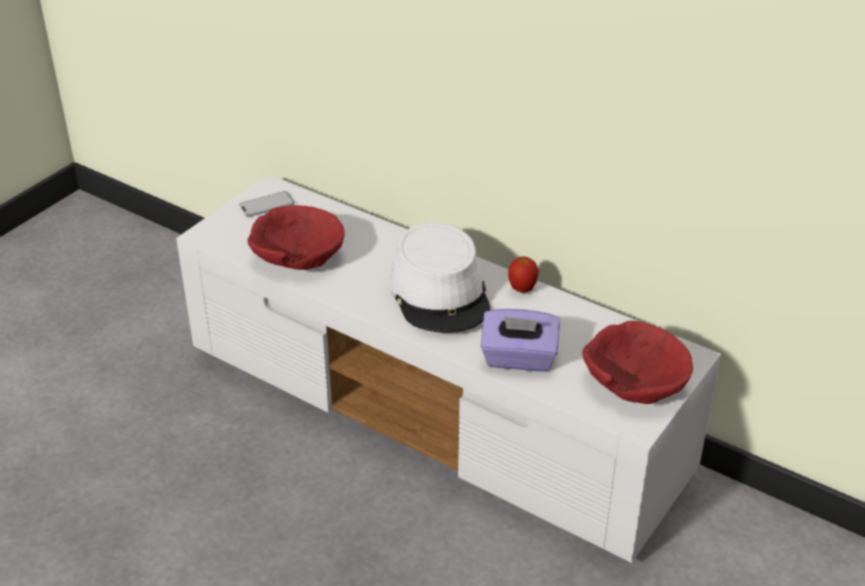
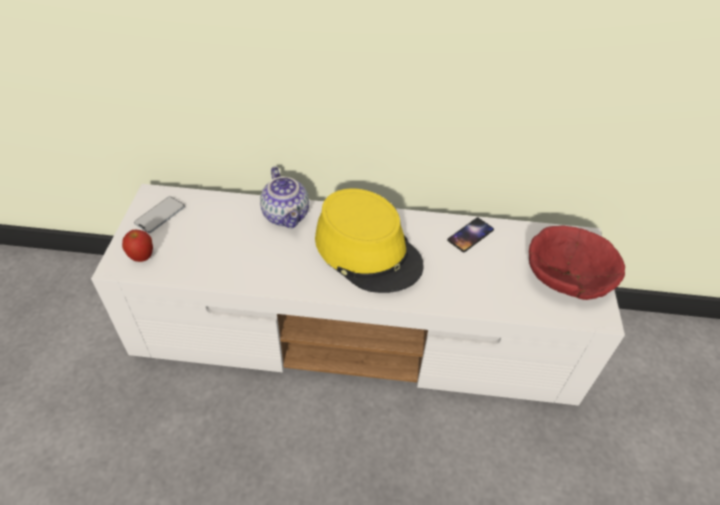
camera: 30 degrees left, 10 degrees up
(296, 256) = (220, 258): red bowl -> none
(385, 240) = (287, 215): none -> teapot
(441, 294) = (368, 251): white hat -> yellow hat
(518, 359) = (472, 290): purple tissue box -> none
(522, 289) = (426, 224): apple -> apple (142, 257)
(561, 313) = (470, 235): none -> phone

